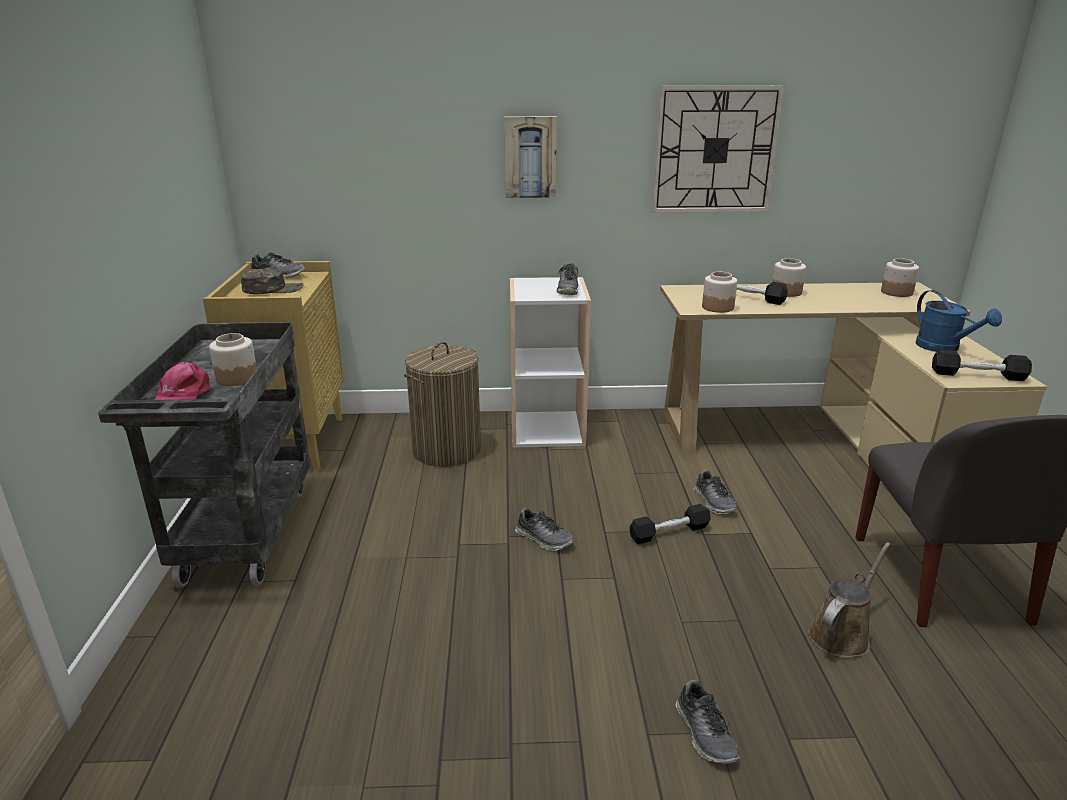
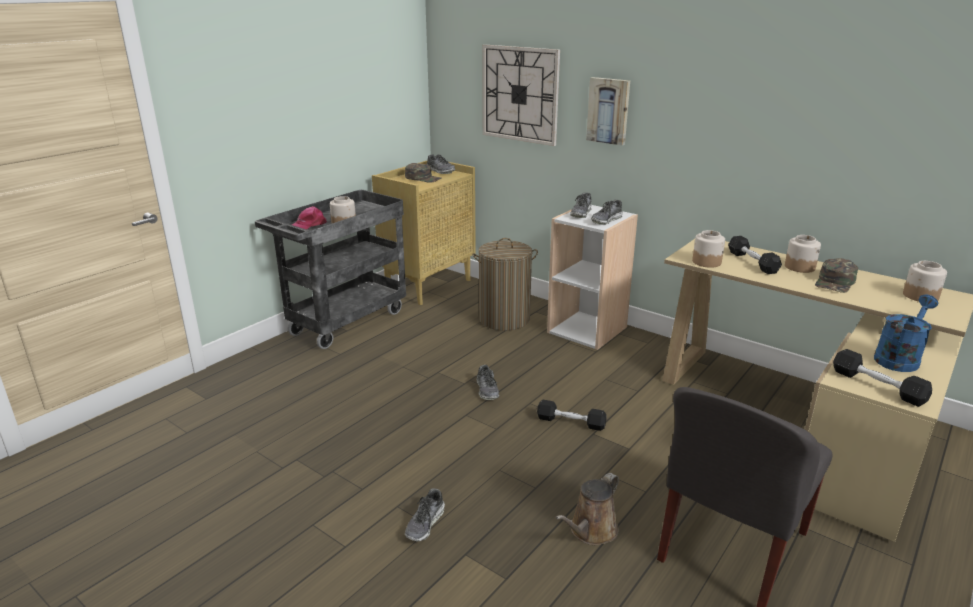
camera: 40 degrees right, 0 degrees up
(714, 502) = (634, 419): shoe -> shoe (581, 213)
(715, 150) = (760, 123): wall clock -> wall clock (520, 94)
(832, 298) = (835, 282): none -> green cap
(841, 634) = (591, 531): brown watering can -> brown watering can turned 135 degrees clockwise
(944, 348) = (899, 358): blue watering can -> blue watering can turned 150 degrees counterclockwise

